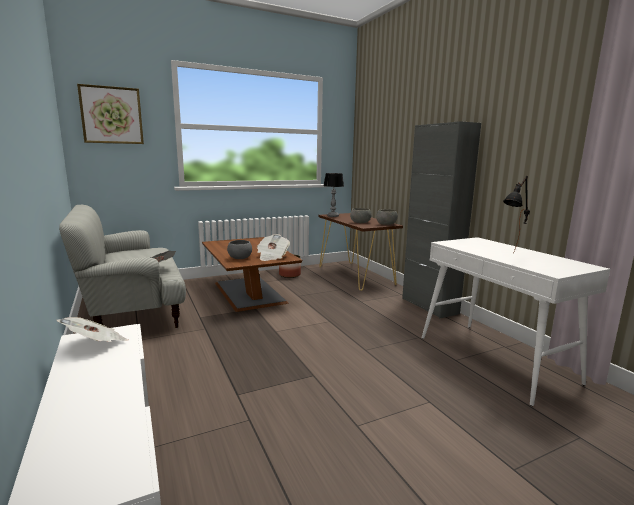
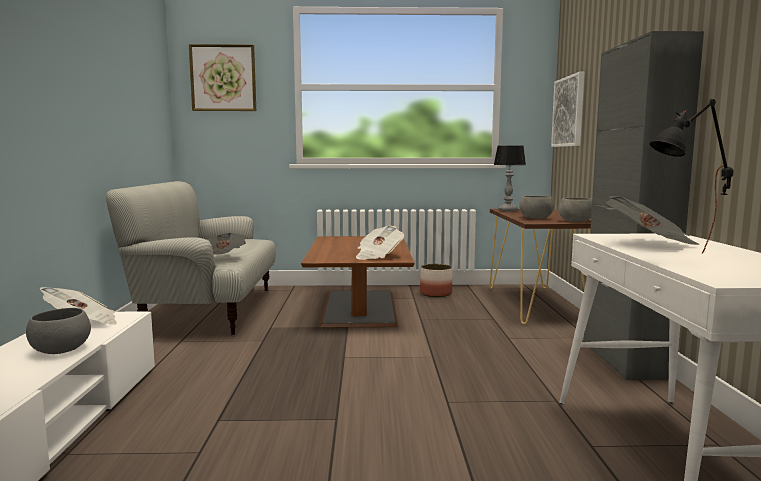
camera: 25 degrees right, 5 degrees down
(240, 258) = (335, 254): grey bowl -> grey bowl (61, 350)
(368, 151) = (569, 112): none -> picture
(481, 248) = (650, 244): none -> newspaper

